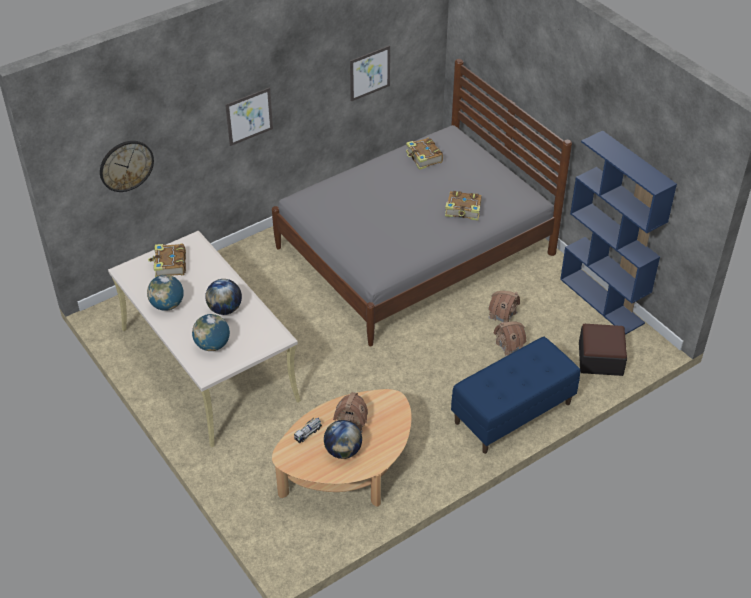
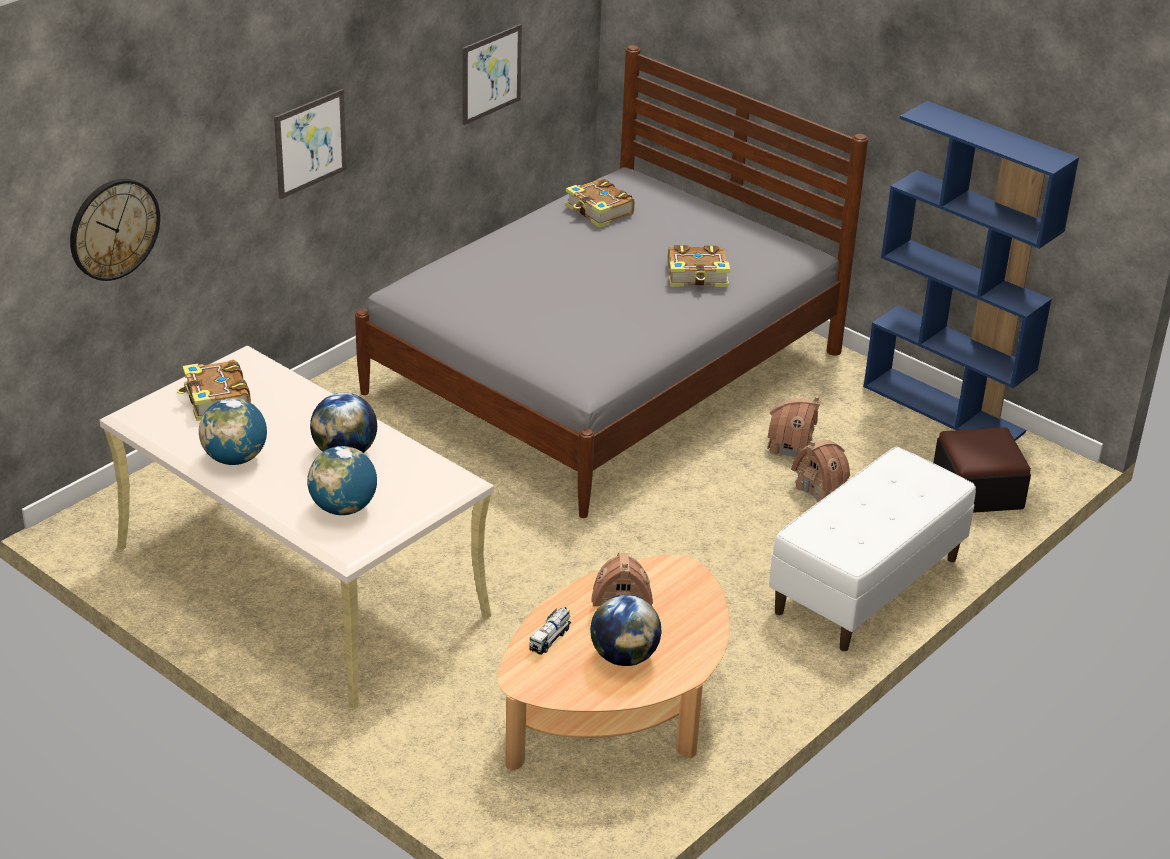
camera: 15 degrees left, 10 degrees down
(512, 413) = (867, 586): blue bench -> white bench

